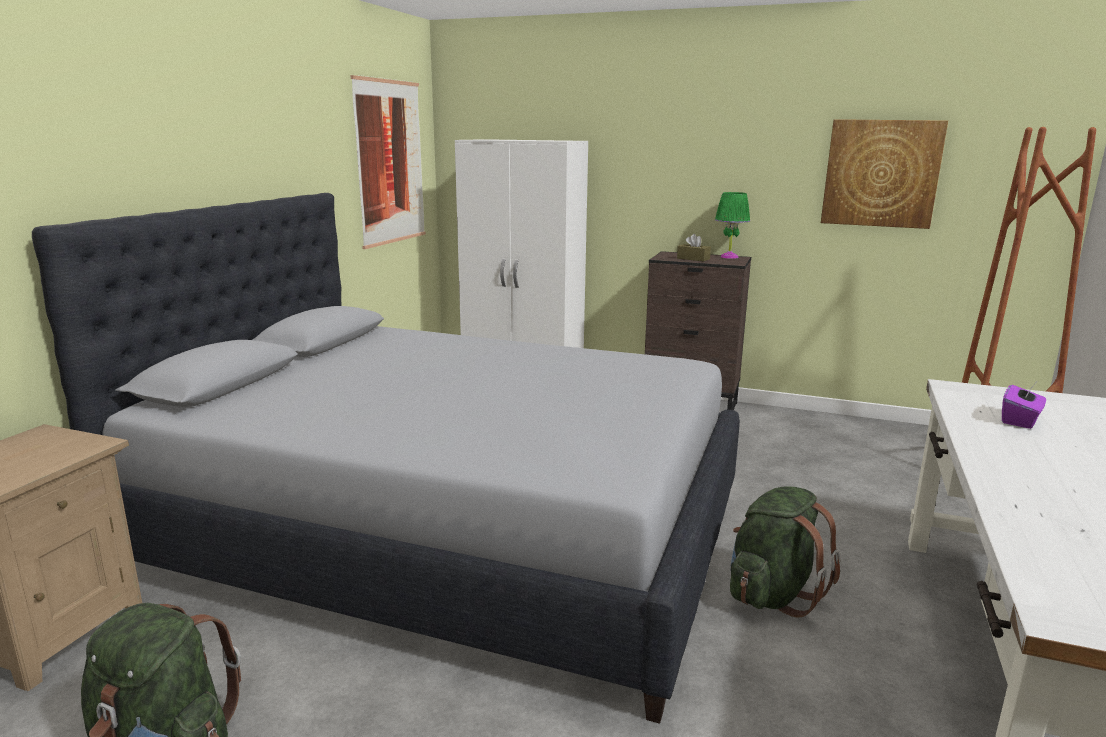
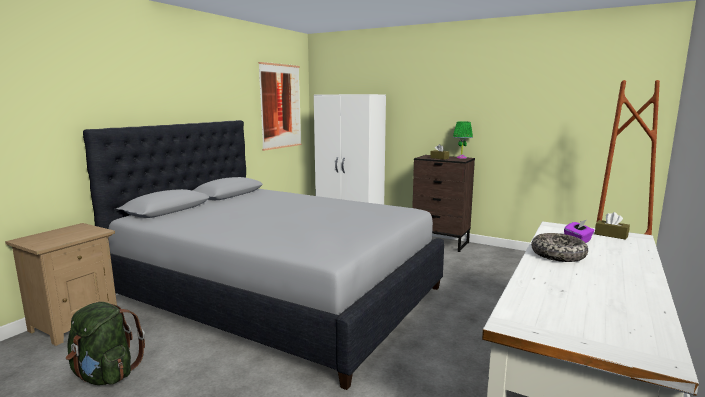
camera: 10 degrees right, 5 degrees down
(772, 594) = (440, 337): green backpack -> none
(881, 173) = (547, 110): picture -> none
(1012, 451) = (558, 255): none -> bowl
(1058, 402) = (611, 235): none -> brown tissue box

